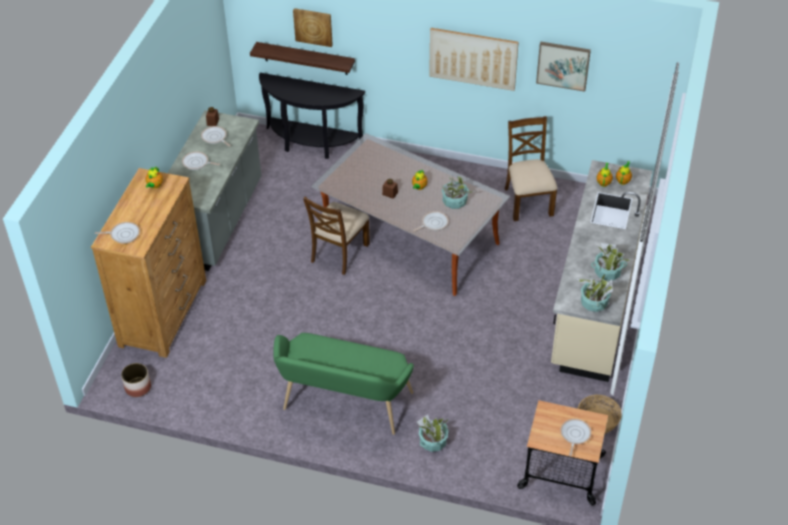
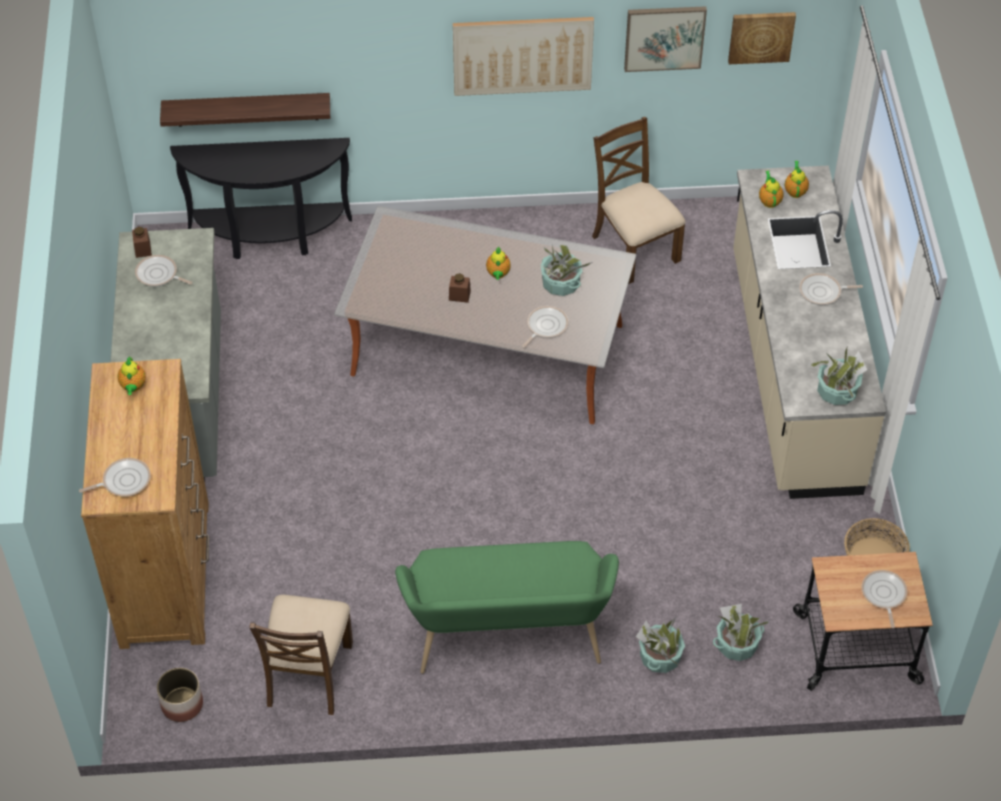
camera: 20 degrees left, 5 degrees up
(197, 163) = (150, 324): frying pan -> frying pan (822, 292)
(313, 26) = (257, 59): picture -> picture (761, 36)
(339, 253) = (392, 403): brown chair -> brown chair (308, 674)
(607, 272) = (835, 339): potted plant -> potted plant (736, 645)

